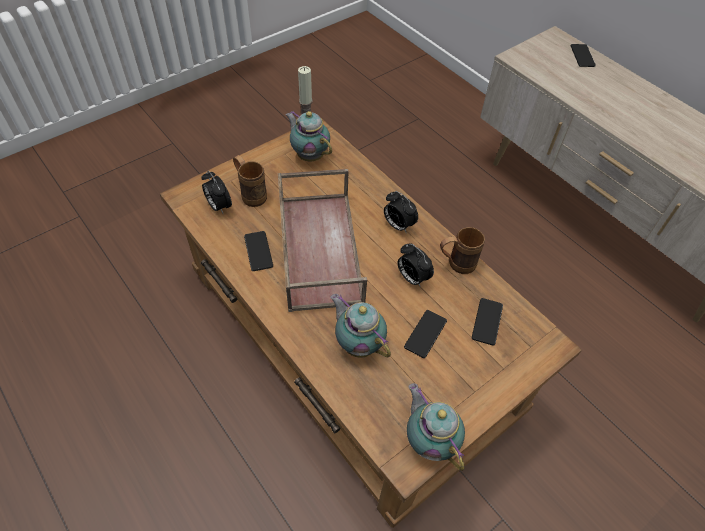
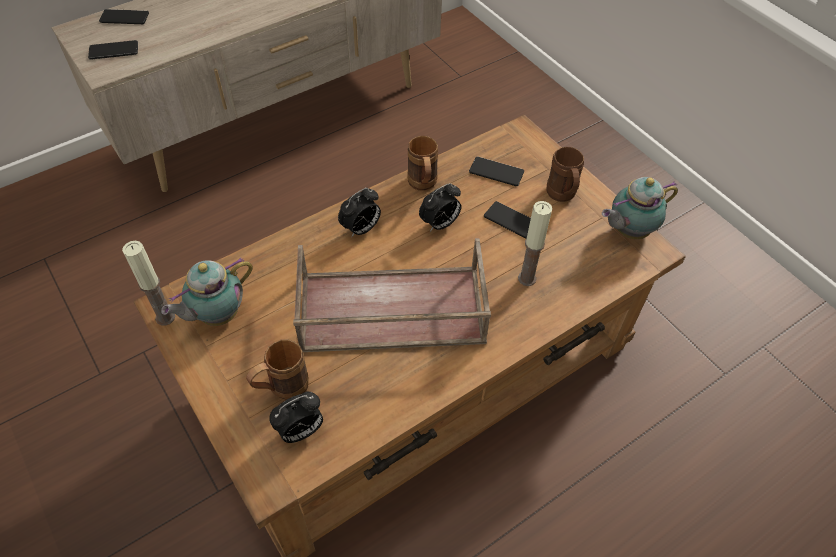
camera: 85 degrees left, 0 degrees up
(258, 251) = (390, 377): phone -> phone (113, 51)
(358, 343) = (527, 278): teapot -> candle
(466, 379) = (562, 197): none -> brown mug

